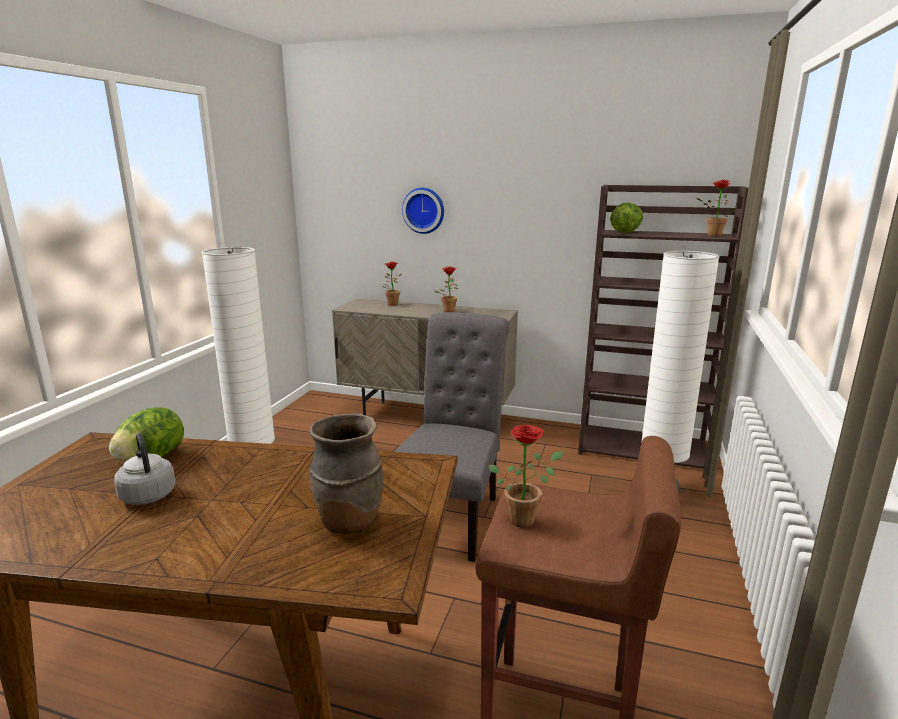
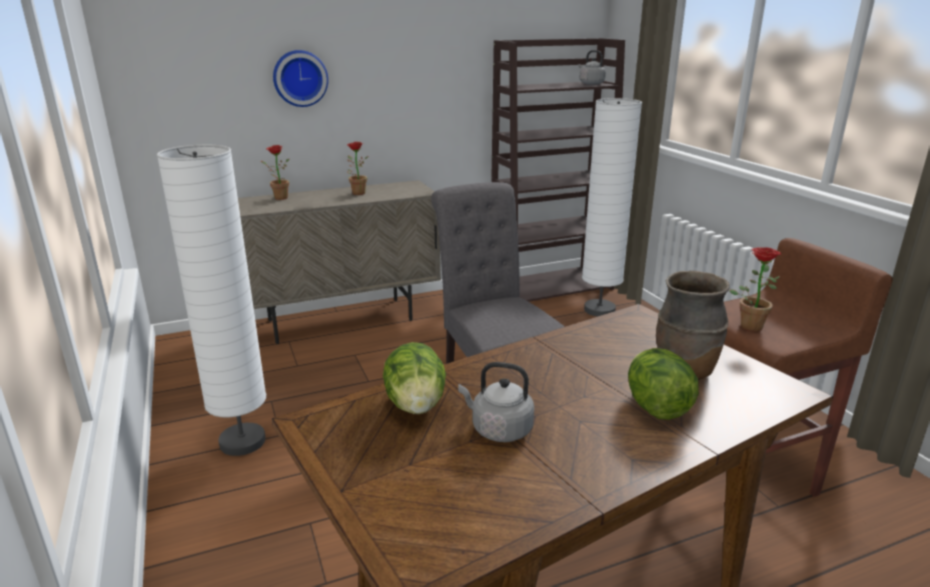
camera: 40 degrees left, 5 degrees up
(625, 232) = (525, 87): lettuce -> lettuce (656, 407)
(711, 235) = (590, 83): potted plant -> grey kettle

